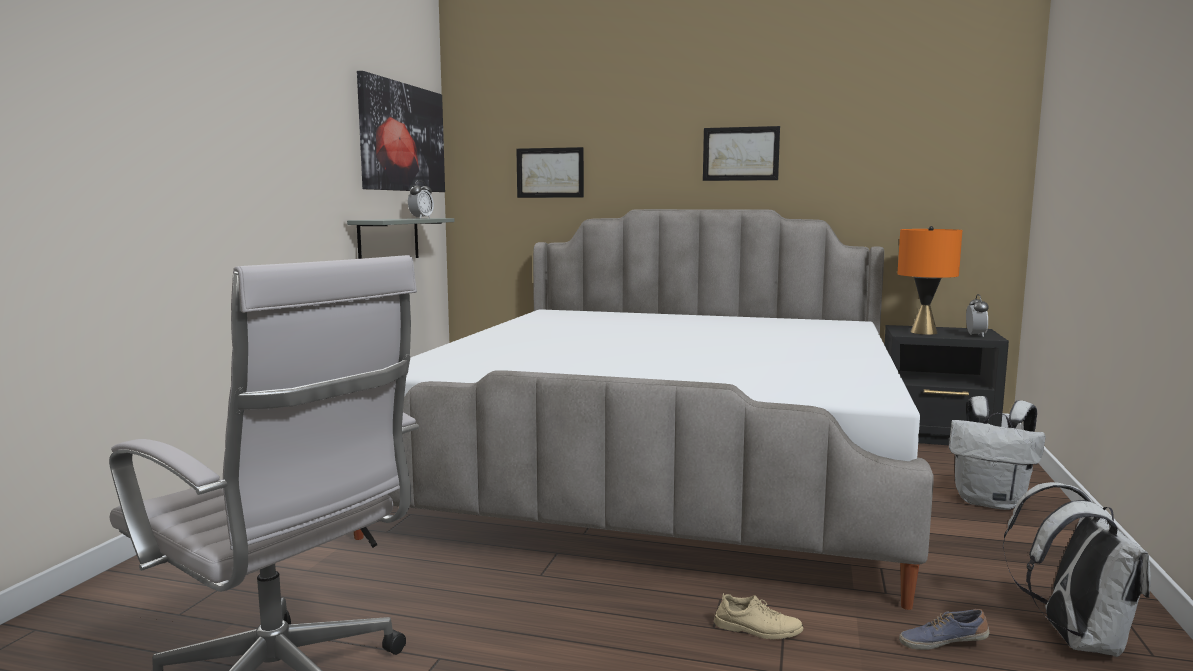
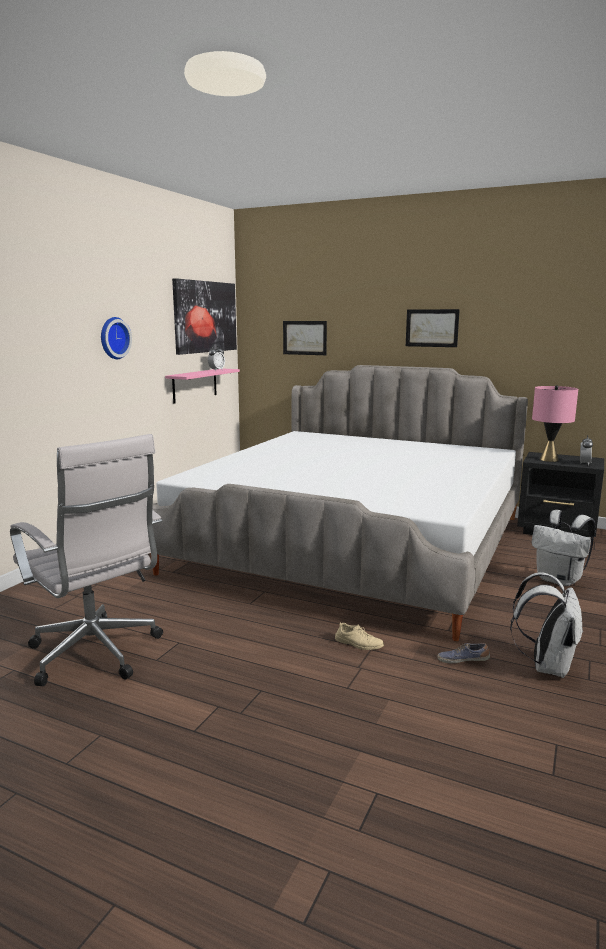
camera: 10 degrees right, 5 degrees up
(269, 150) = (113, 338): none -> wall clock
(389, 240) = (195, 385): grey shelf -> pink shelf
(923, 332) = (548, 459): orange table lamp -> pink table lamp

